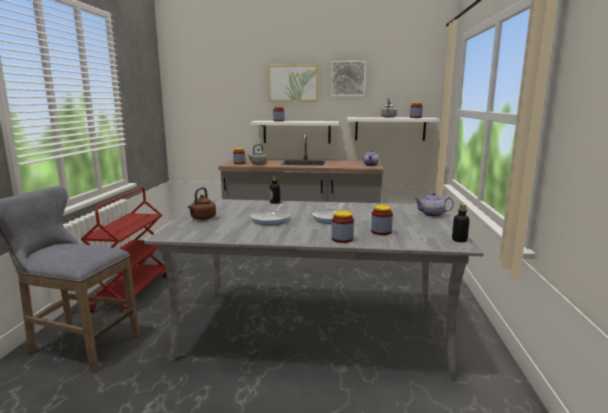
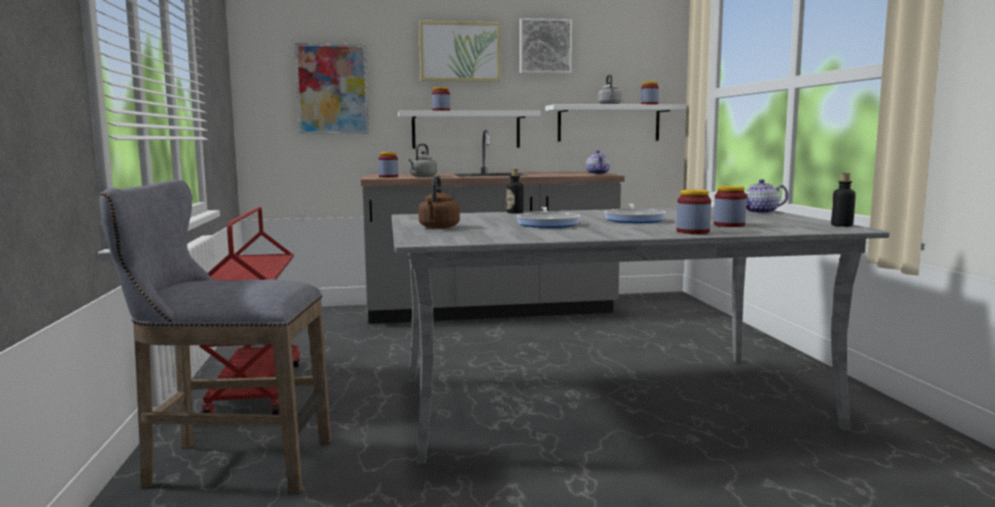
camera: 15 degrees left, 5 degrees down
(217, 107) = (332, 89): none -> picture

